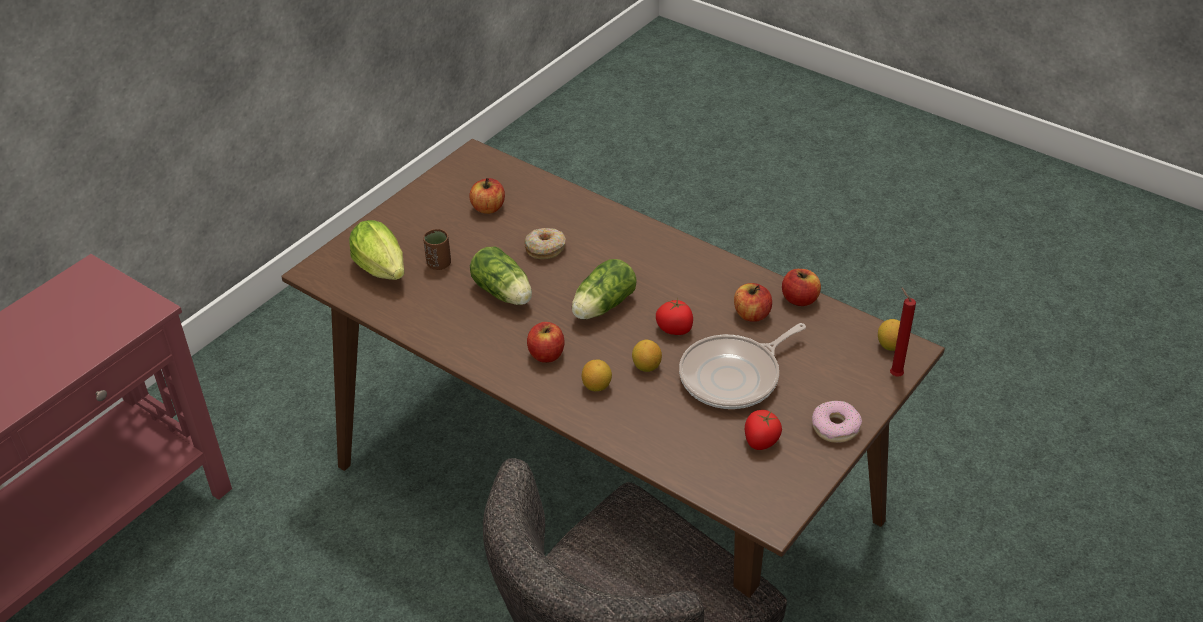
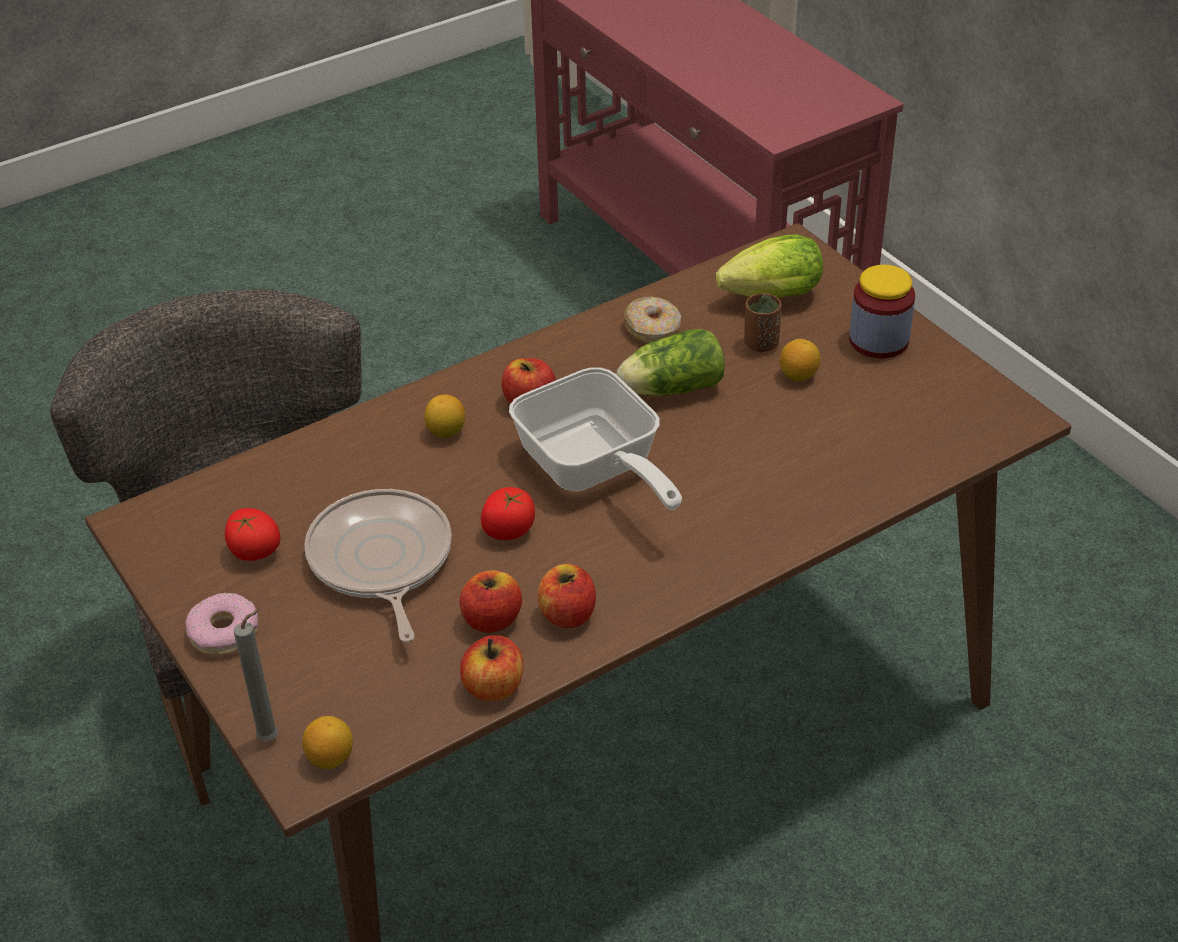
camera: 110 degrees right, 0 degrees up
(417, 216) = (878, 340): none -> jar
(488, 208) = (872, 408): apple -> apple (567, 614)
(545, 248) = (750, 444): donut -> donut (653, 328)
(601, 307) = (594, 470): lettuce -> frying pan
(646, 366) = (453, 483): lemon -> lemon (798, 375)
(894, 374) = (272, 737): red candle -> grey candle

